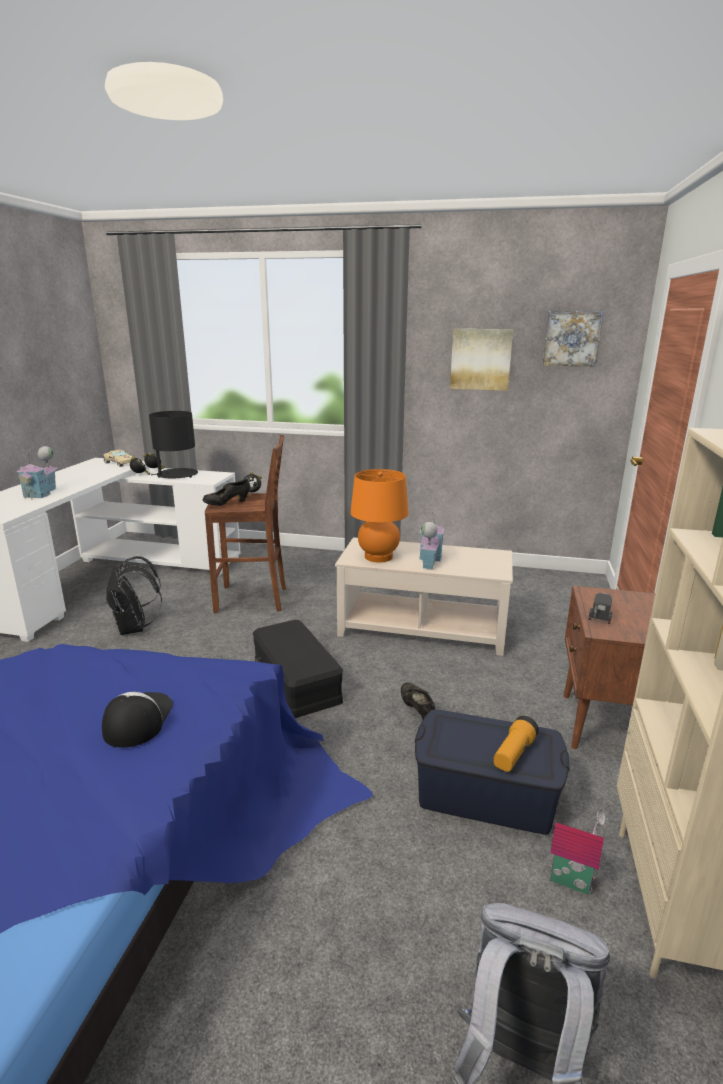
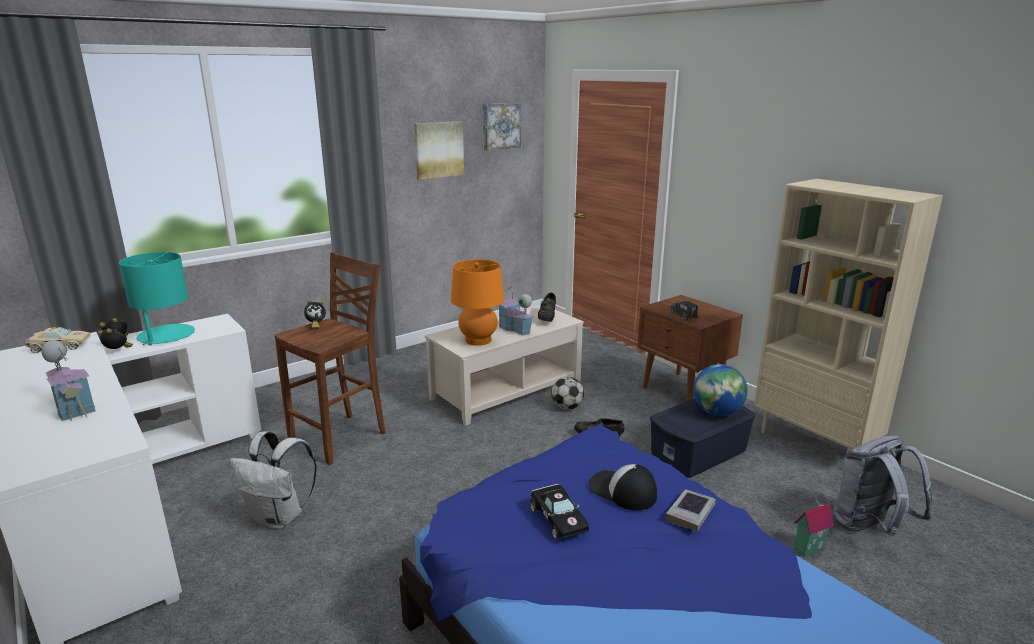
camera: 50 degrees left, 0 degrees up
(66, 703) = (557, 518): none -> black toy car
(121, 778) = (690, 513): none -> book
(135, 628) = (279, 518): black backpack -> white backpack
(176, 475) = (165, 336): black table lamp -> turquoise table lamp
(227, 504) = (318, 339): black shoe -> black shoe (547, 318)
(295, 680) = (500, 467): black storage box -> none
(444, 669) = (567, 407): none -> football
(514, 753) = (717, 412): flashlight -> globe
(571, 879) = (778, 460): toy house -> toy house (807, 547)

